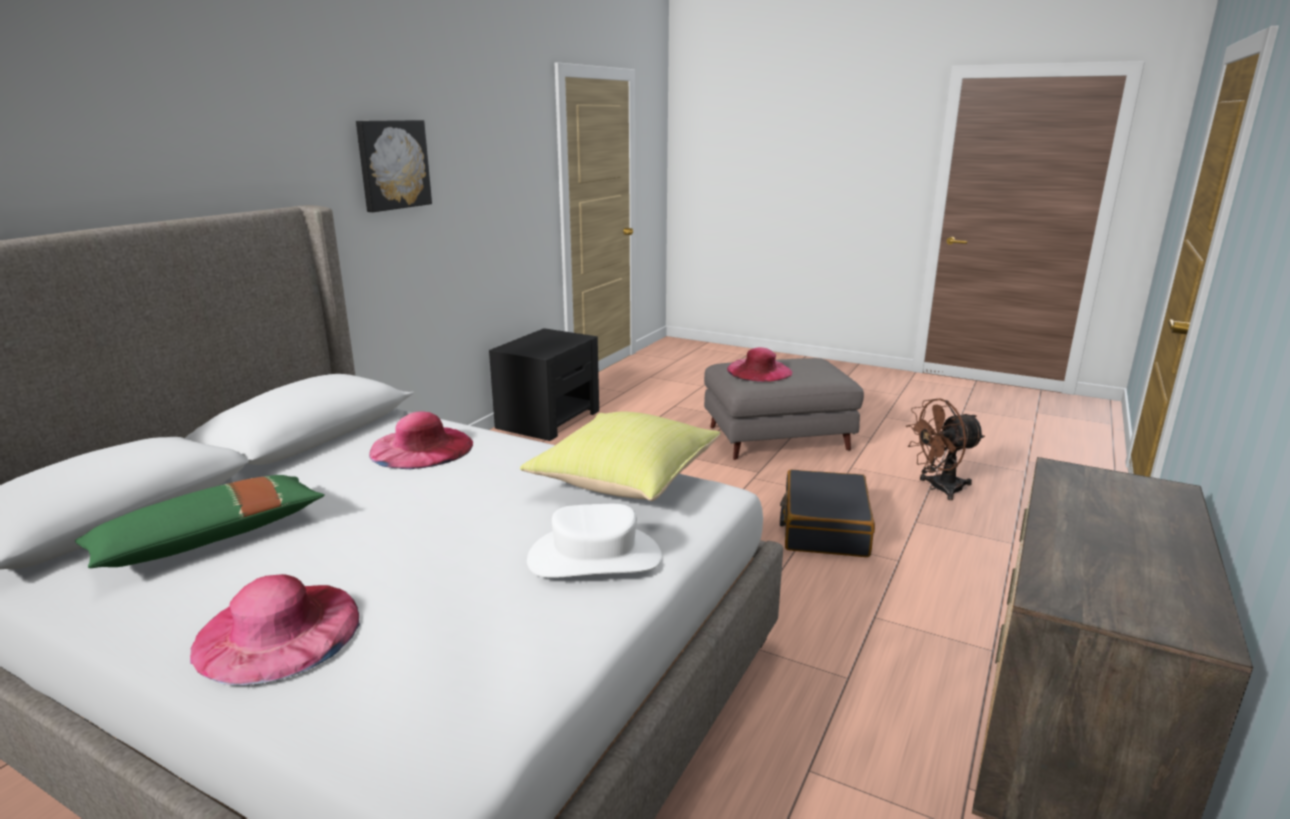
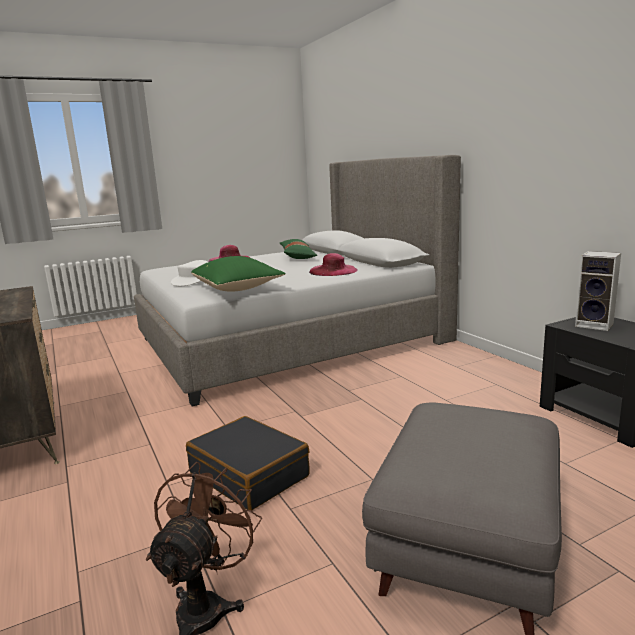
camera: 125 degrees right, 5 degrees down
(392, 164) = (527, 129): picture -> none
(535, 347) = (596, 325): none -> speaker
(625, 480) = (238, 289): yellow pillow -> green pillow
(759, 370) = (468, 422): pink hat -> none

